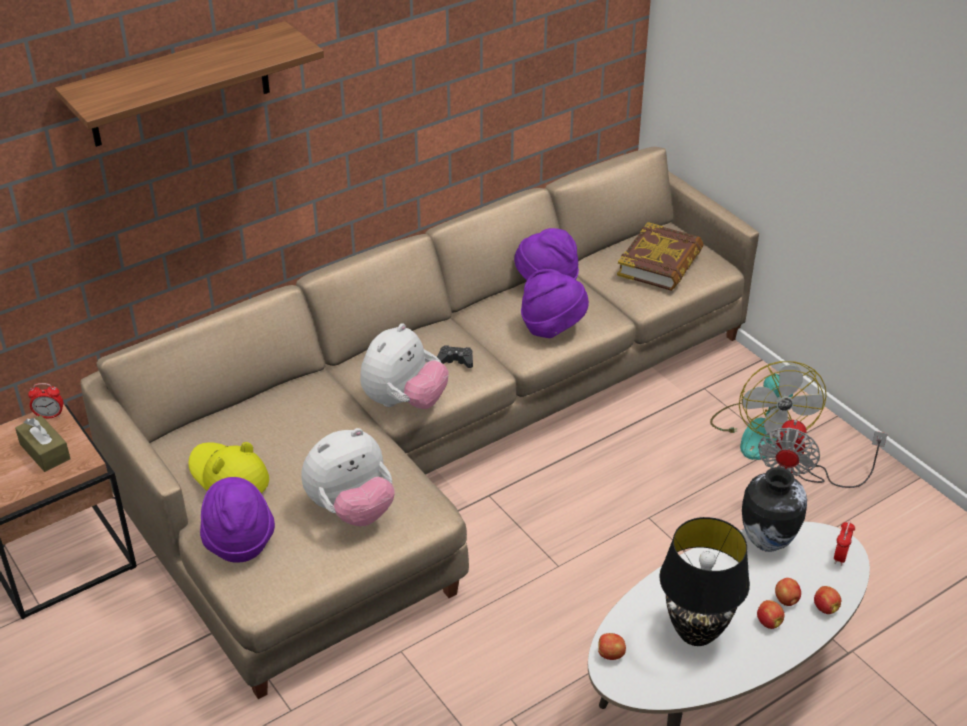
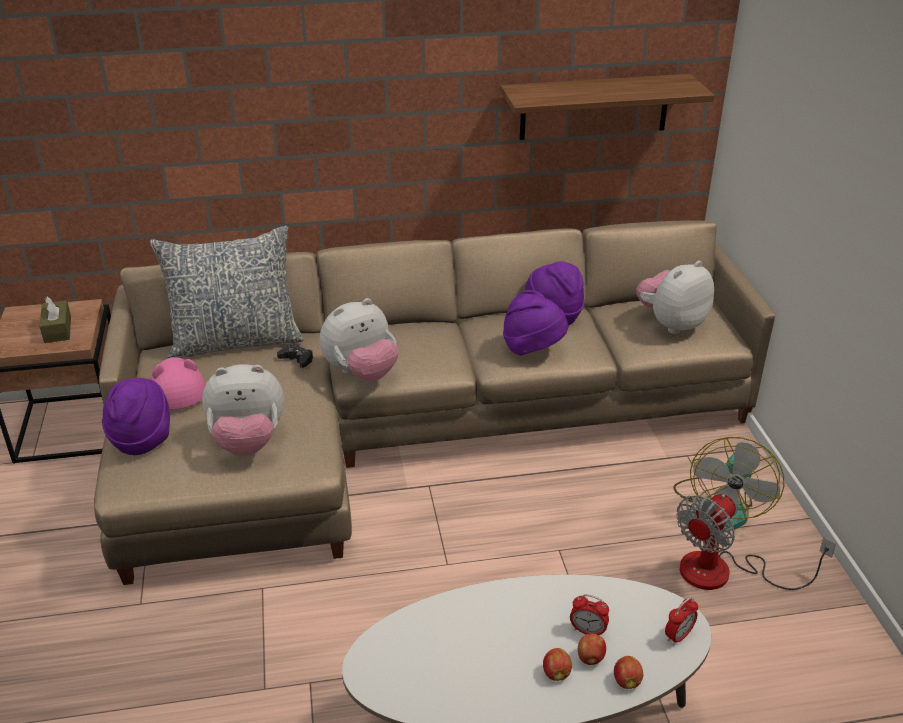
camera: 25 degrees right, 5 degrees down
(49, 415) = (84, 306): alarm clock -> alarm clock (587, 631)
(179, 85) = (223, 44): shelf -> shelf (594, 107)
(228, 476) = (177, 387): yellow hat -> pink hat
(243, 405) = (235, 341): none -> pillow
(455, 361) = (429, 353): black game controller -> black game controller (297, 359)
(611, 654) = (378, 645): apple -> none
(660, 263) = (671, 324): book -> plush toy
(696, 631) = (475, 654): black table lamp -> none
(767, 541) = (610, 595): vase -> none

